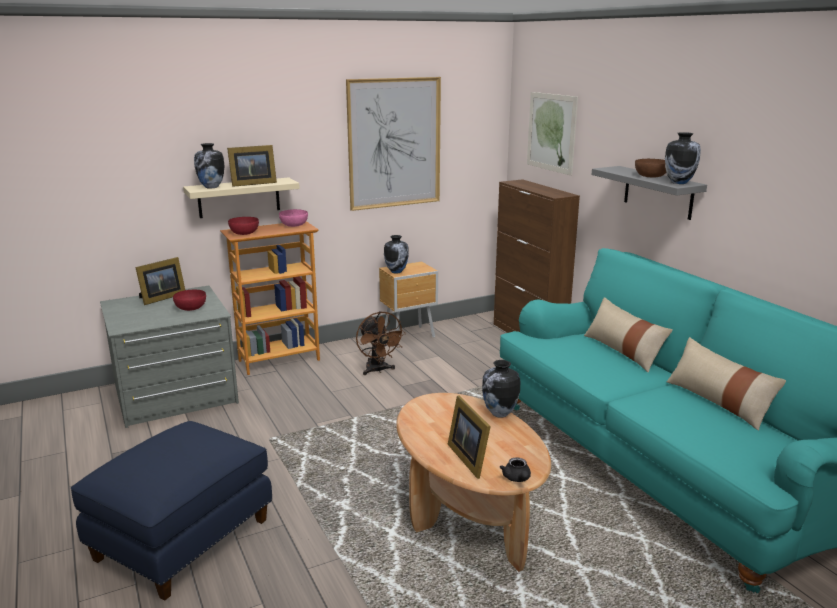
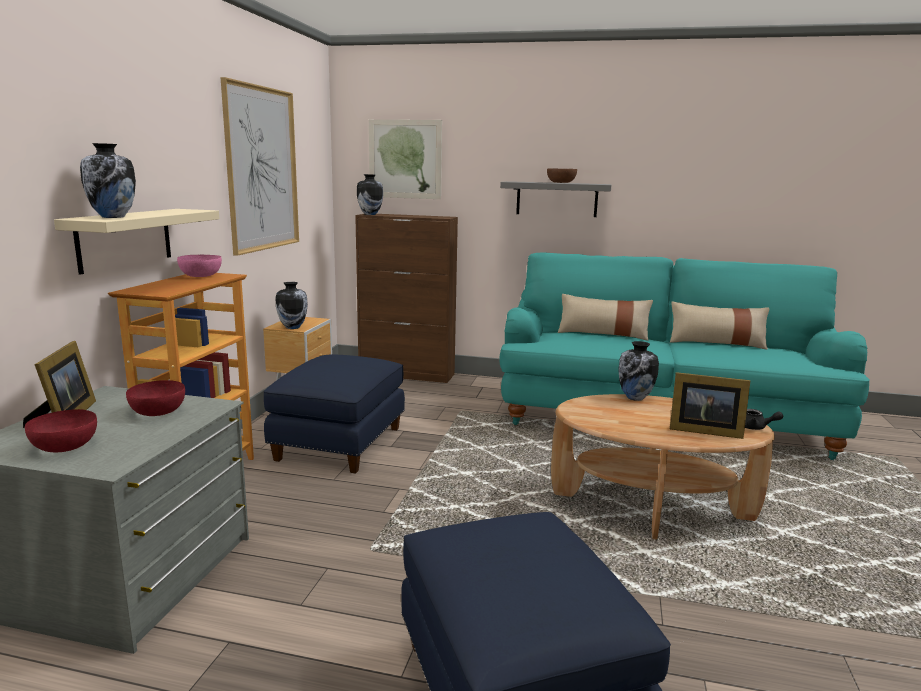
camera: 50 degrees left, 5 degrees down
(244, 233) = (161, 289): red bowl -> red bowl (64, 446)
(251, 183) = (158, 213): picture frame -> none
(378, 370) = (339, 443): brown fan -> blue ottoman
(679, 182) = (595, 183): vase -> vase (370, 214)

